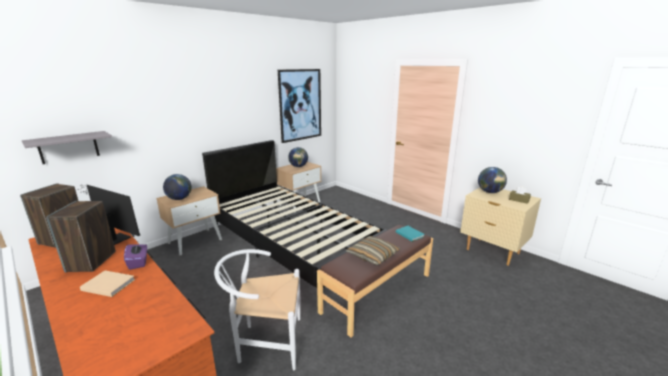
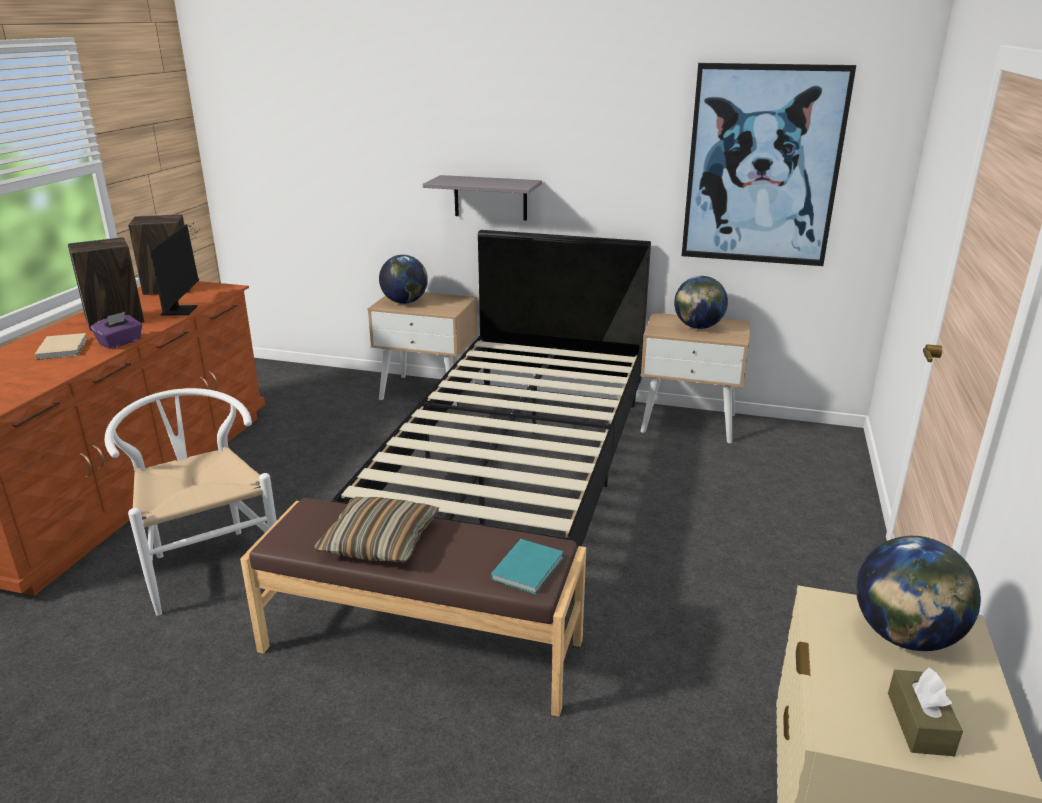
camera: 60 degrees right, 5 degrees up
(69, 147) = (289, 172): grey shelf -> grey shelf (490, 198)

